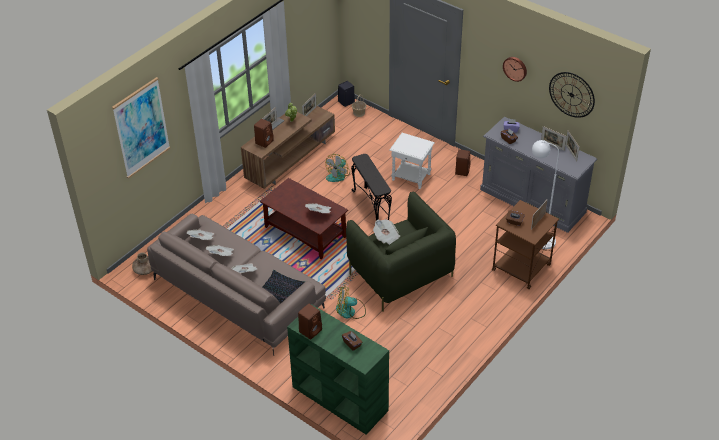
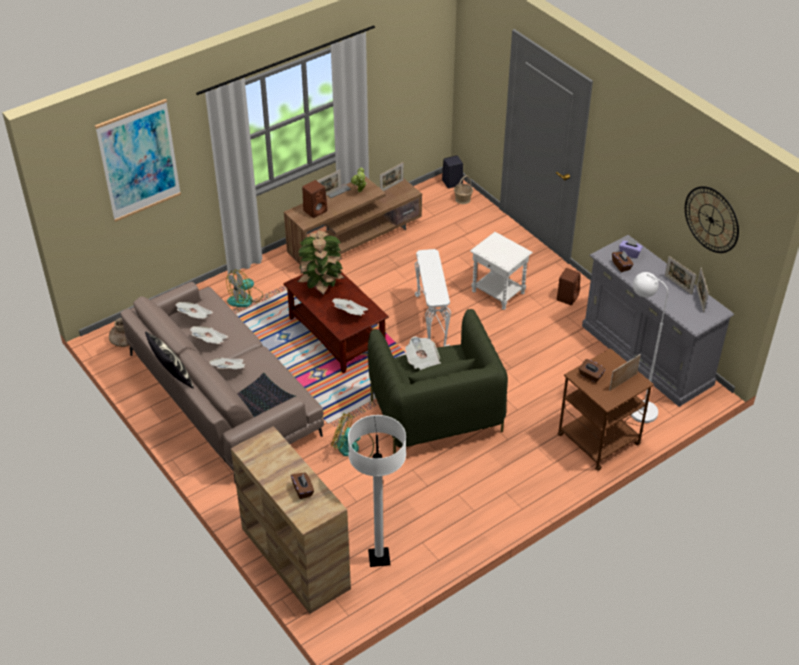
camera: 15 degrees right, 0 degrees up
(212, 286) = (172, 377): none -> pillow
(289, 198) = (321, 287): none -> potted plant
(310, 330) = (258, 460): brown speaker -> none
(338, 175) = (406, 271): fan -> fan (245, 299)
(339, 399) = (294, 558): green bookcase -> brown bookcase
(371, 208) = (431, 322): black side table -> white side table
(400, 384) = (379, 558): none -> white floor lamp
(515, 68) = (647, 171): wall clock -> none

